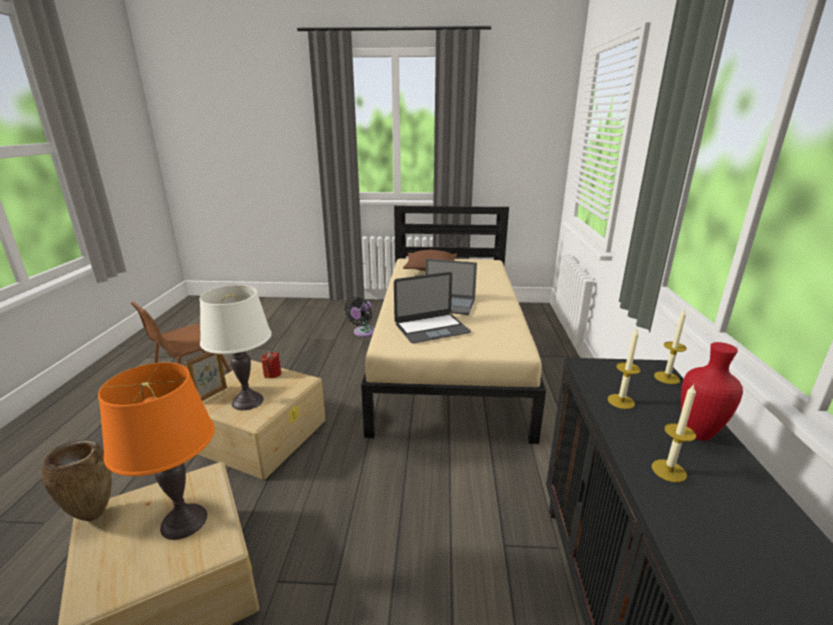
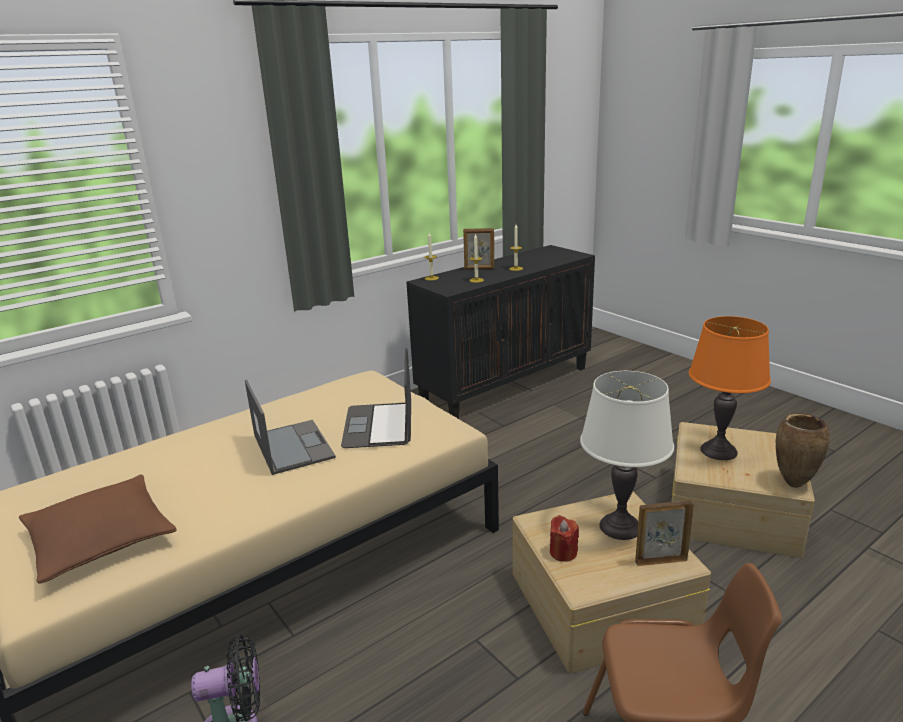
camera: 130 degrees left, 0 degrees up
(432, 328) = (379, 425): laptop -> laptop turned 120 degrees counterclockwise
(698, 435) = (479, 269): red vase -> picture frame

